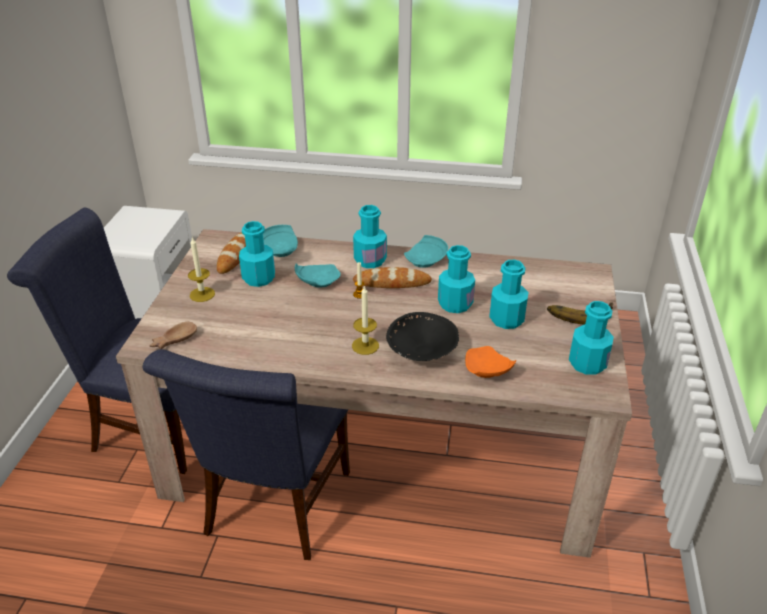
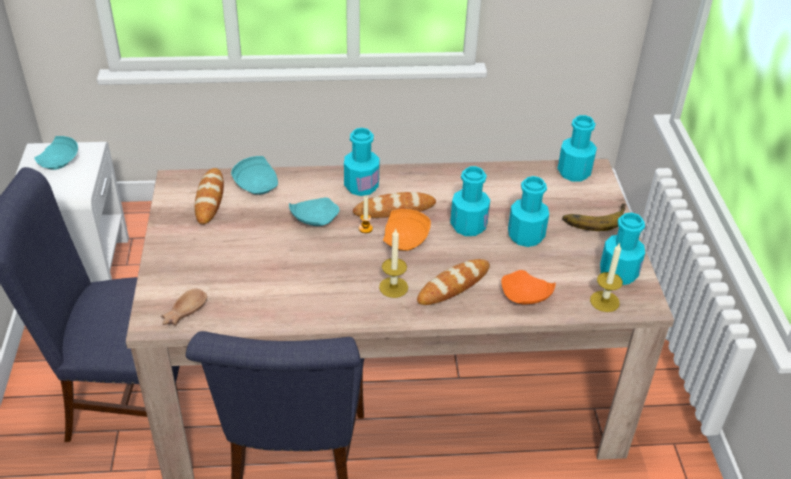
camera: 15 degrees left, 5 degrees up
(202, 294) = (192, 252): candle -> candle (604, 301)
(259, 278) = (248, 224): turquoise bottle -> turquoise bottle (574, 172)
(392, 307) = (406, 239): none -> orange plate
(421, 352) = (453, 285): black bowl -> bread
(426, 260) = (420, 177): turquoise plate -> turquoise plate (59, 161)

